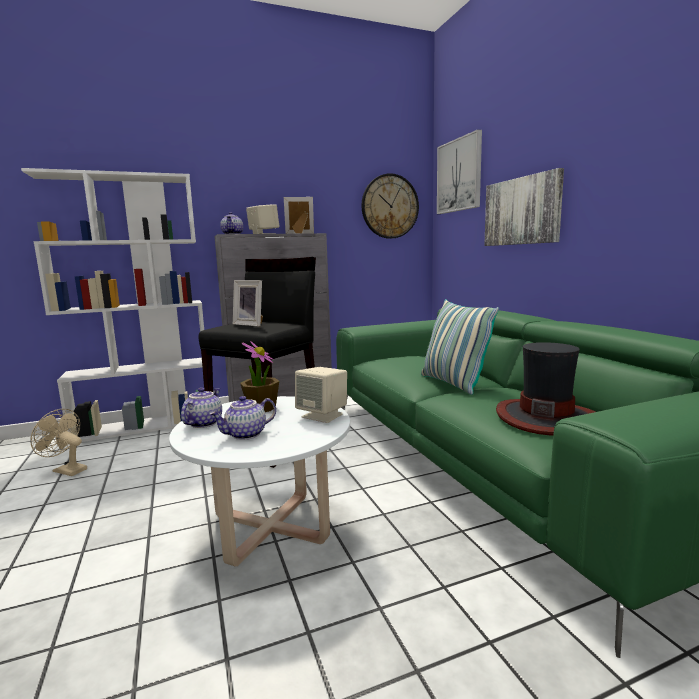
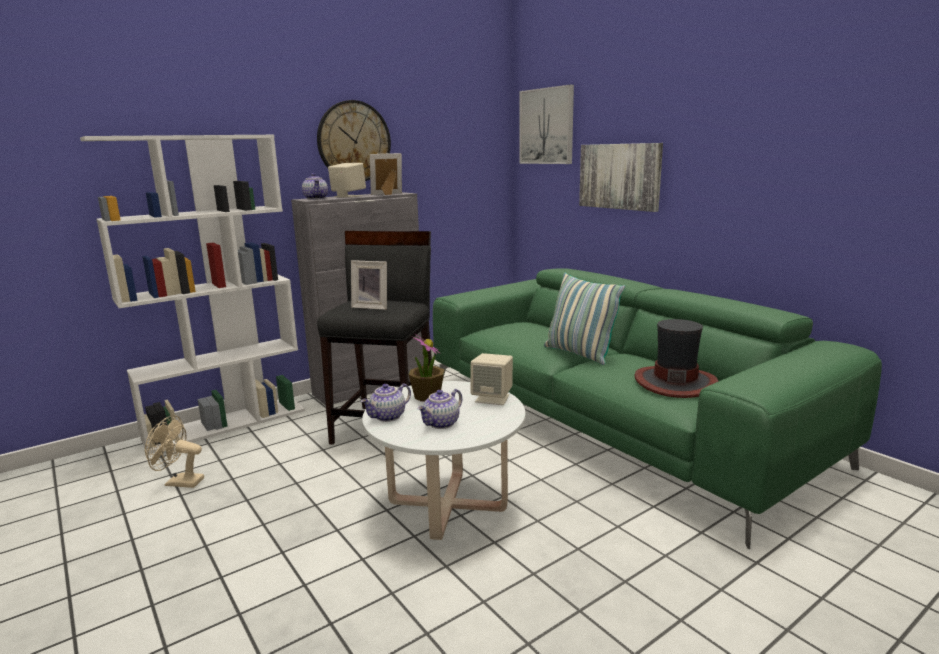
camera: 15 degrees left, 5 degrees up
(203, 423) = (388, 417): teapot -> teapot turned 135 degrees counterclockwise
(390, 206) = (470, 155): wall clock -> wall clock (354, 141)

